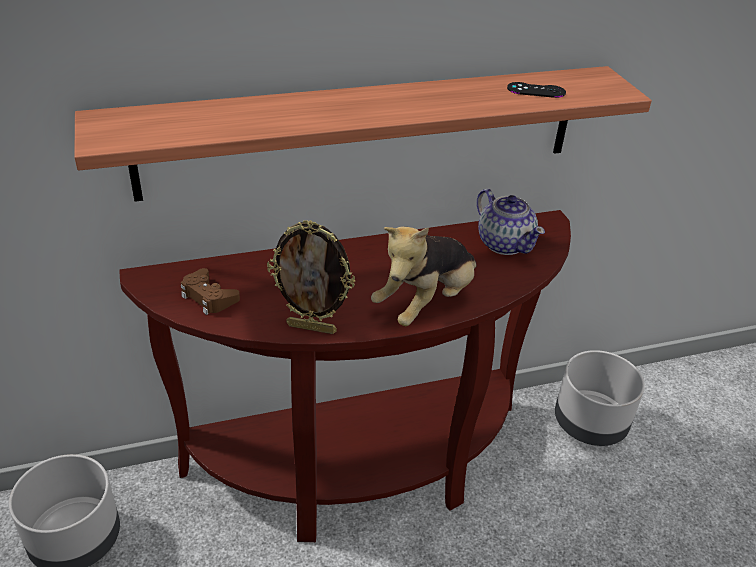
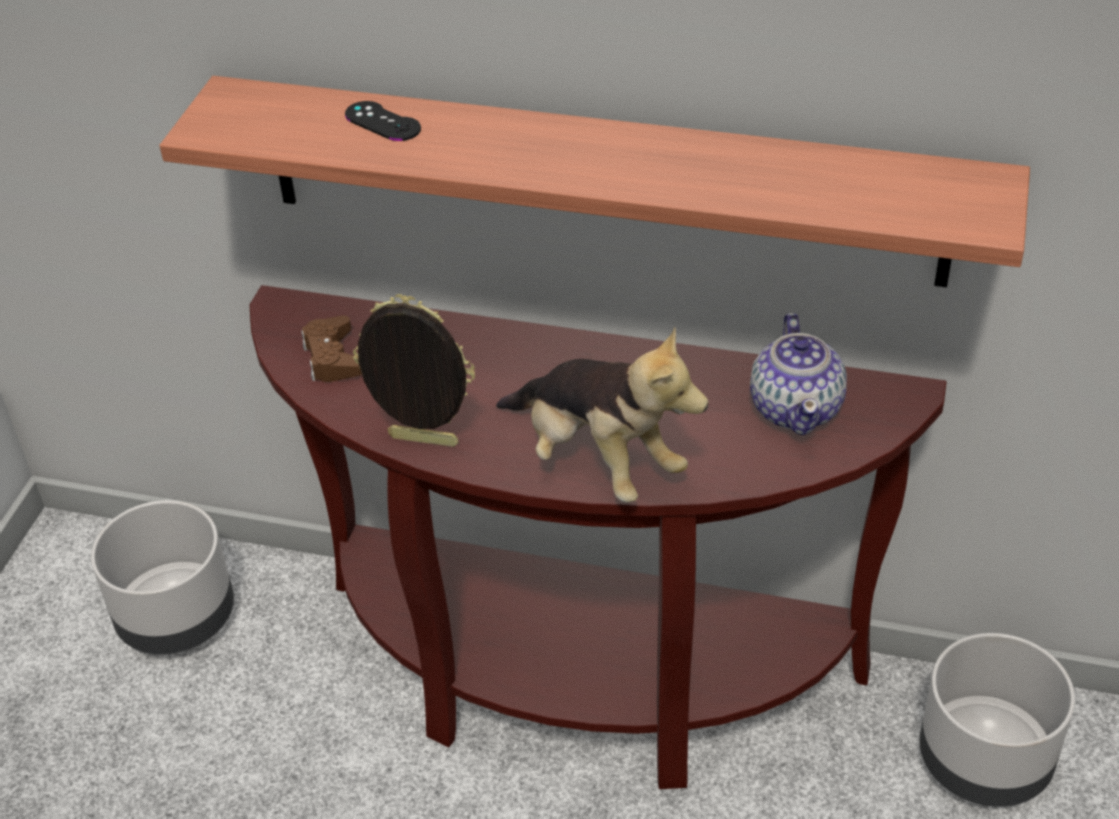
camera: 35 degrees right, 5 degrees up
(312, 328) = (422, 443): picture frame -> picture frame turned 150 degrees clockwise
(426, 303) = (597, 461): plush toy -> plush toy turned 120 degrees counterclockwise
(536, 90) = (845, 186): black game controller -> black game controller (382, 122)

